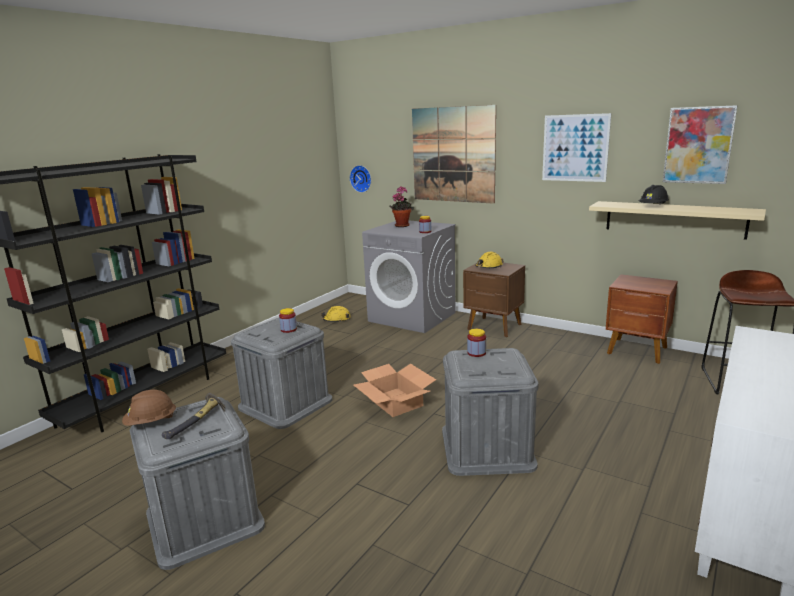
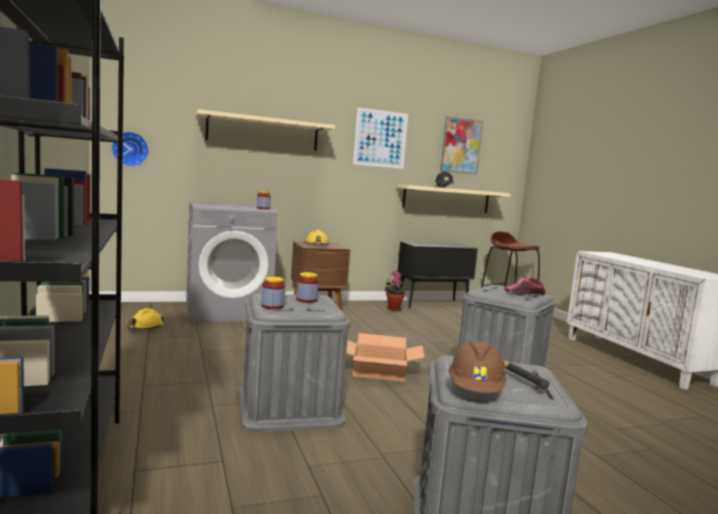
camera: 55 degrees left, 10 degrees down
(402, 225) = (216, 204): potted plant -> potted plant (393, 309)
(453, 155) = (263, 132): picture -> beige shelf
(476, 353) = (487, 289): jar -> jar (272, 306)
(501, 368) = (525, 293): none -> cap
(637, 351) = (433, 304): brown nightstand -> black cabinet

